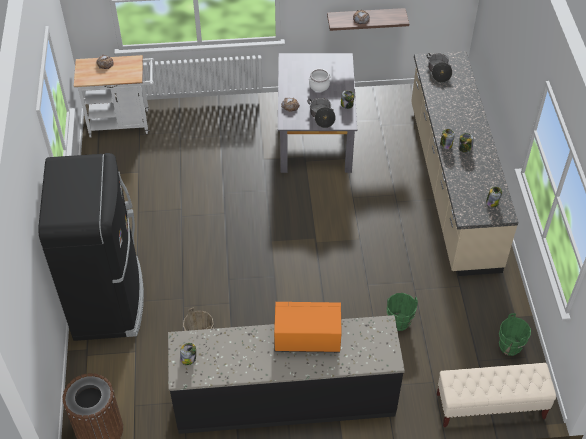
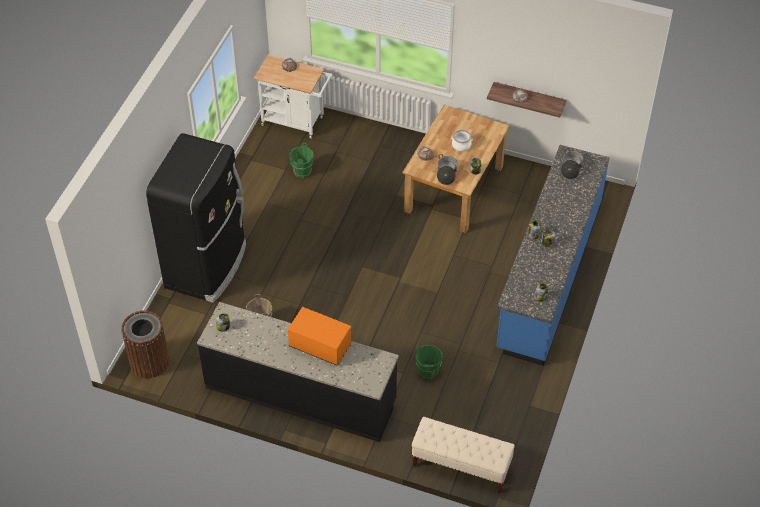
camera: 25 degrees right, 0 degrees up
(314, 134) = (454, 188): grey dining table -> brown dining table
(452, 184) = (548, 275): beige counter -> blue counter
(509, 347) = (508, 427): green bucket -> green bucket (302, 172)

